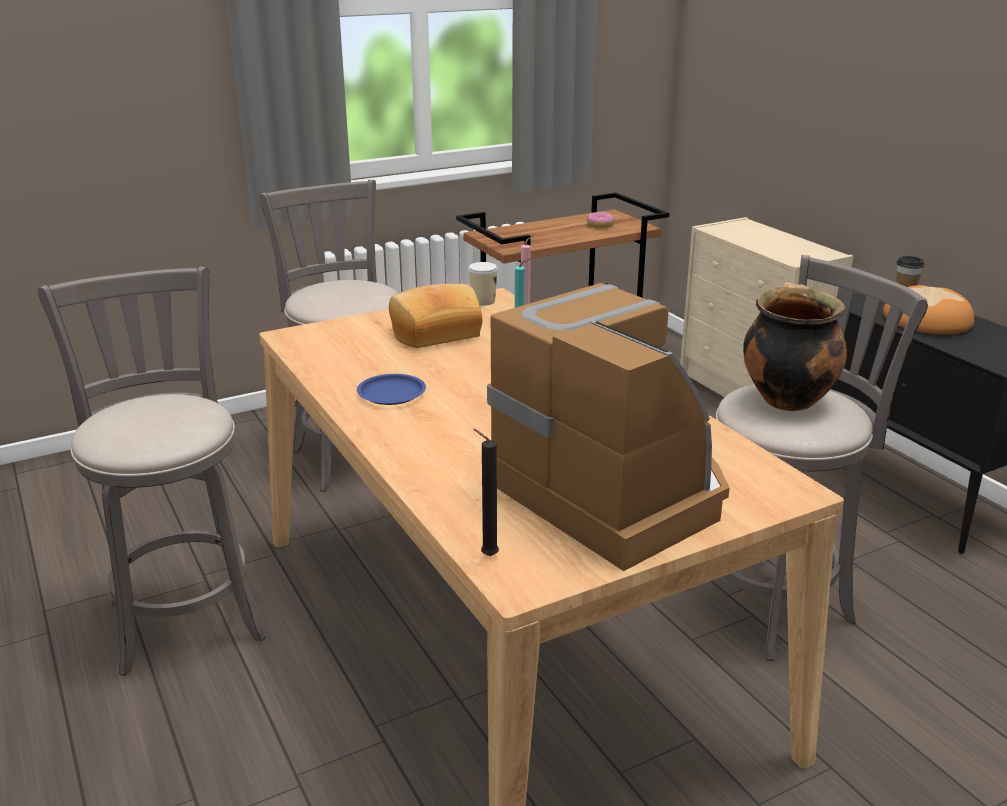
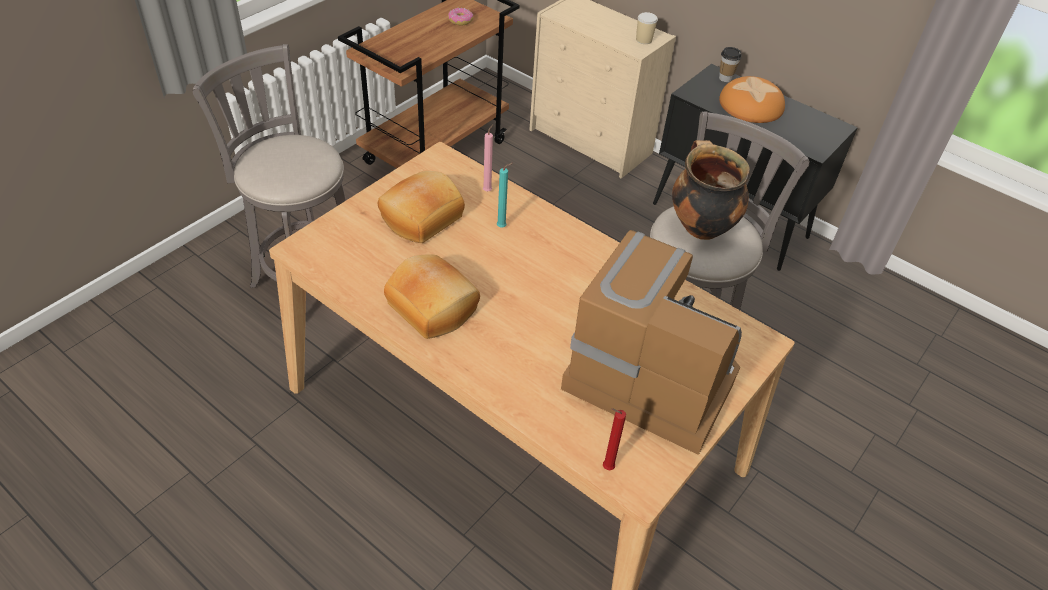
camera: 25 degrees left, 20 degrees up
(186, 615) = (261, 483): grey stool -> none
(392, 394) = (434, 306): blue plate -> bread
(483, 301) = (435, 164): cup -> cup (644, 40)
(487, 555) = (606, 468): black candle -> red candle

